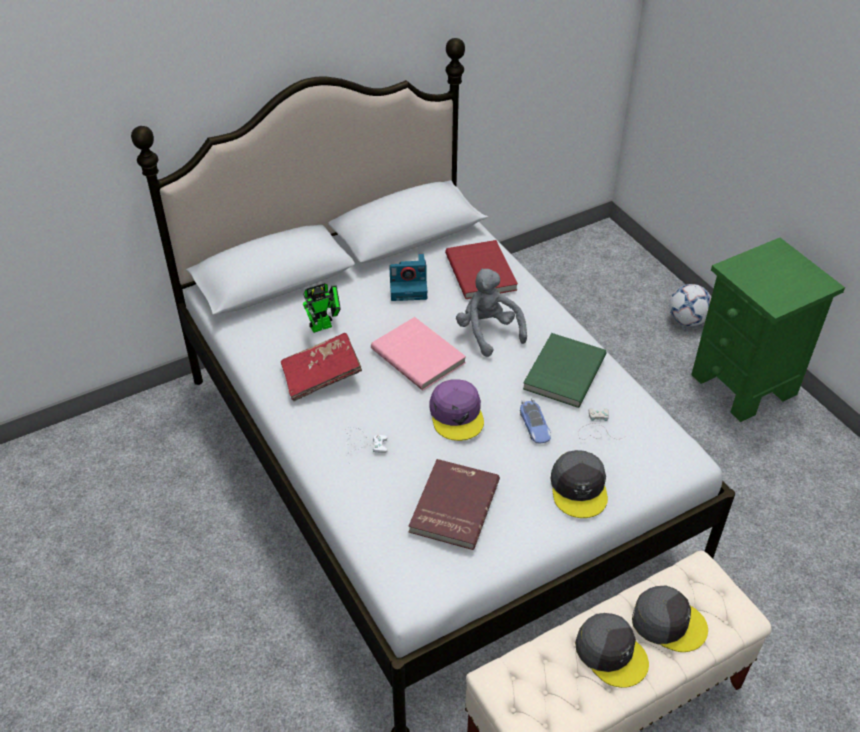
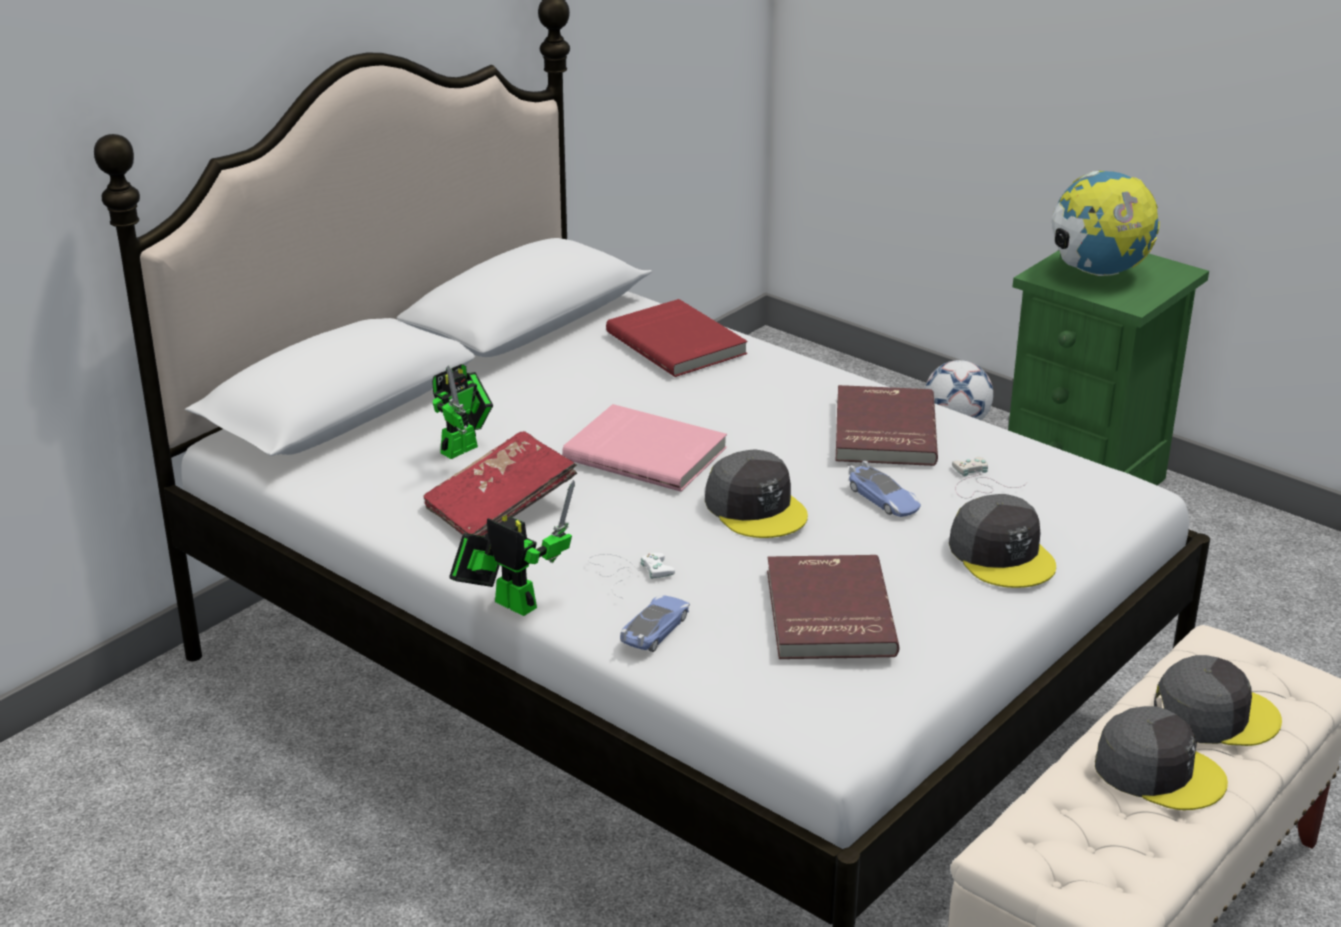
camera: 20 degrees left, 15 degrees down
(292, 447) = (510, 602): none -> toy robot
(356, 489) = (655, 629): none -> toy car
(409, 286) = (573, 379): camera -> none
(457, 414) = (756, 508): purple cap -> grey cap
(488, 332) = (736, 407): grey plush toy -> none
(562, 372) = (882, 431): green book -> red book
(769, 273) = (1097, 272): none -> globe

